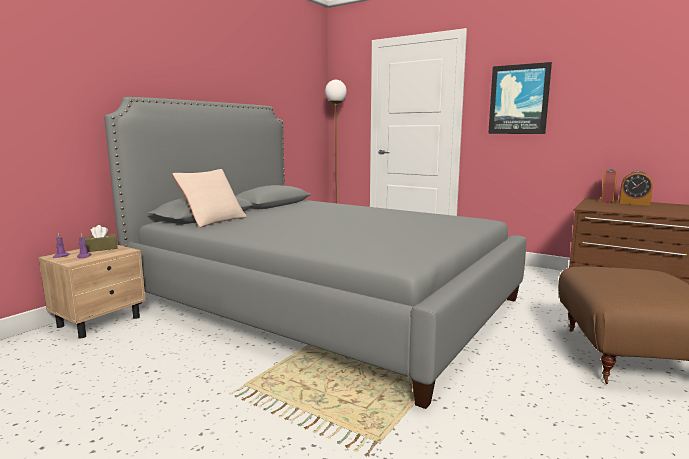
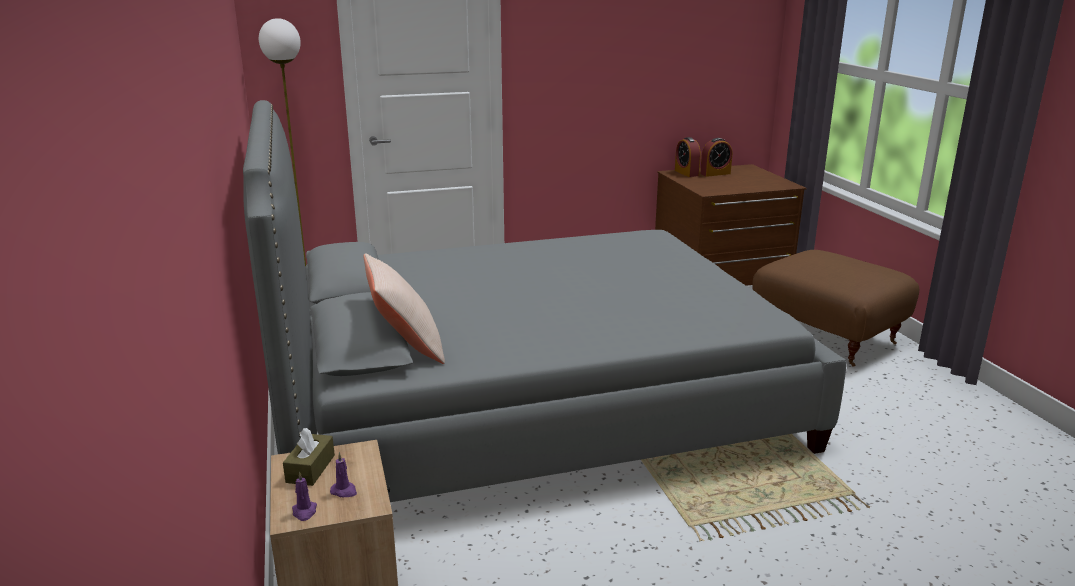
camera: 50 degrees left, 10 degrees up
(519, 99) = (577, 54): picture -> none

